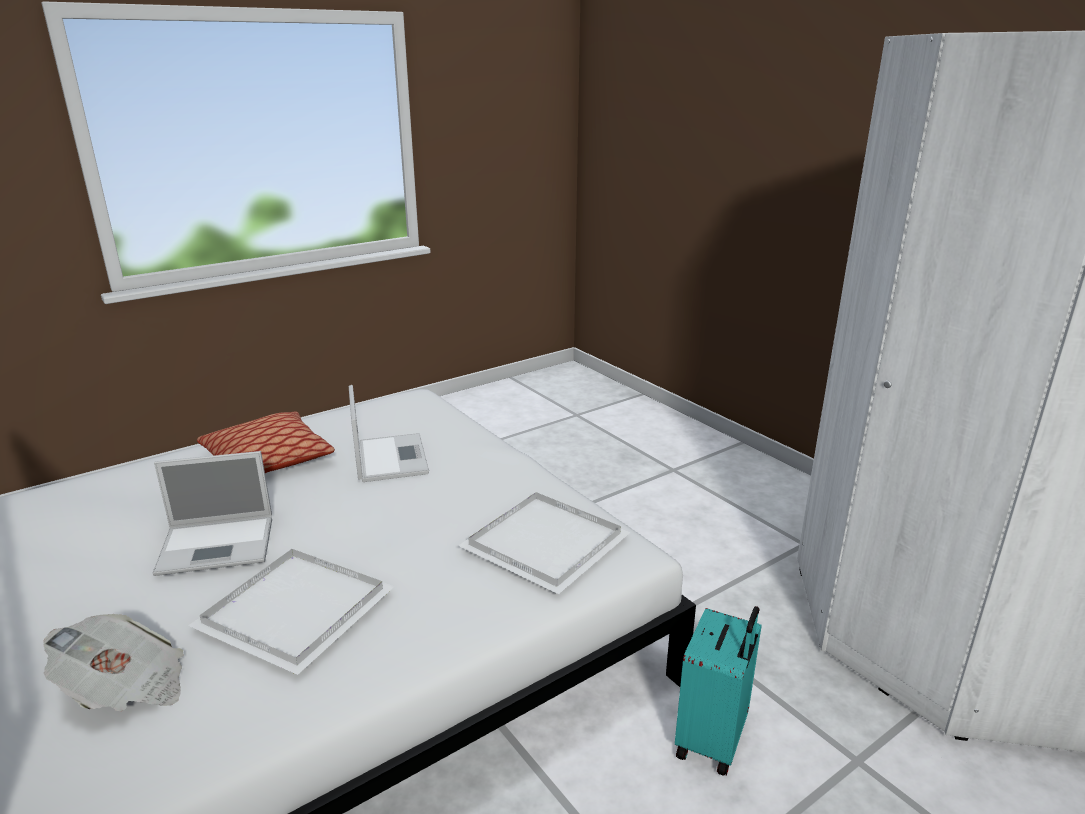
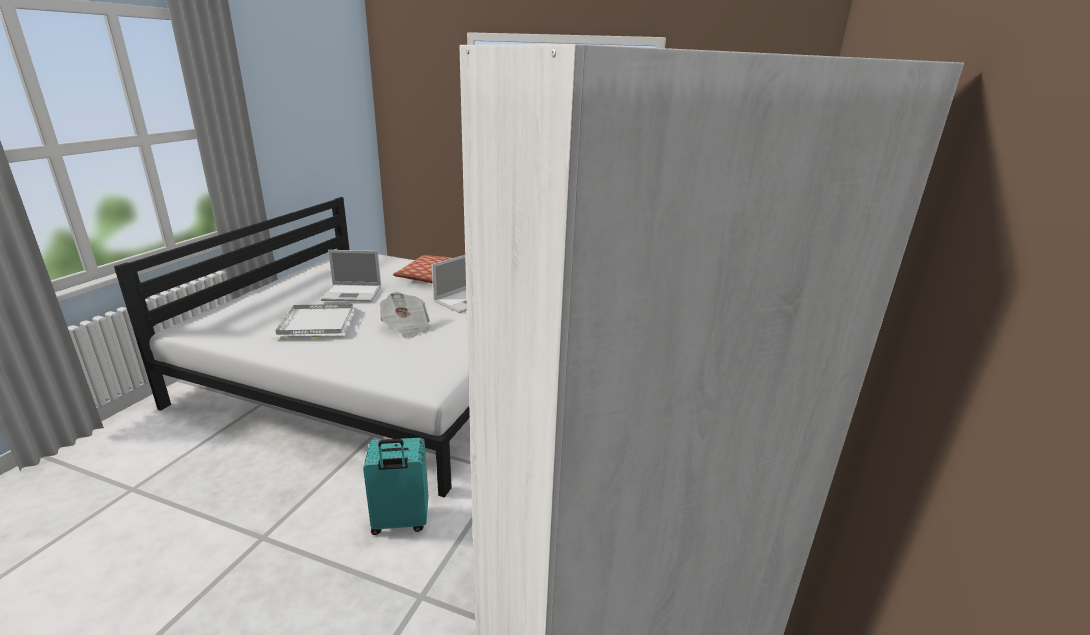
camera: 55 degrees right, 0 degrees up
(127, 688) = (253, 313): newspaper -> newspaper (406, 327)
(219, 544) = (353, 293): laptop -> laptop turned 45 degrees counterclockwise
(546, 546) = (415, 361): white tray -> none

